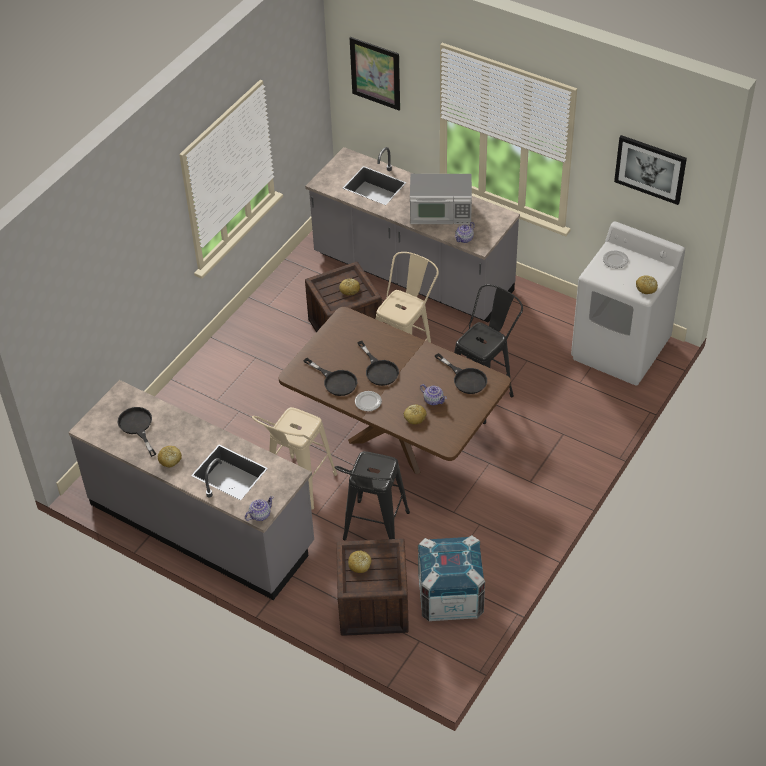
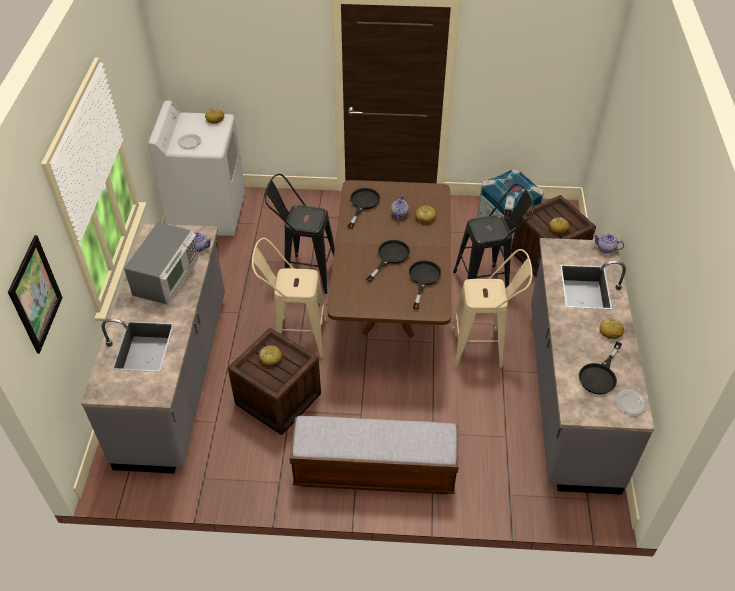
camera: 120 degrees left, 0 degrees up
(233, 361) = (374, 472): none -> bench
(368, 402) = (431, 249): plate -> plate (630, 403)
(441, 213) = (167, 276): microwave -> microwave turned 45 degrees clockwise
(650, 169) = (135, 65): picture -> none

